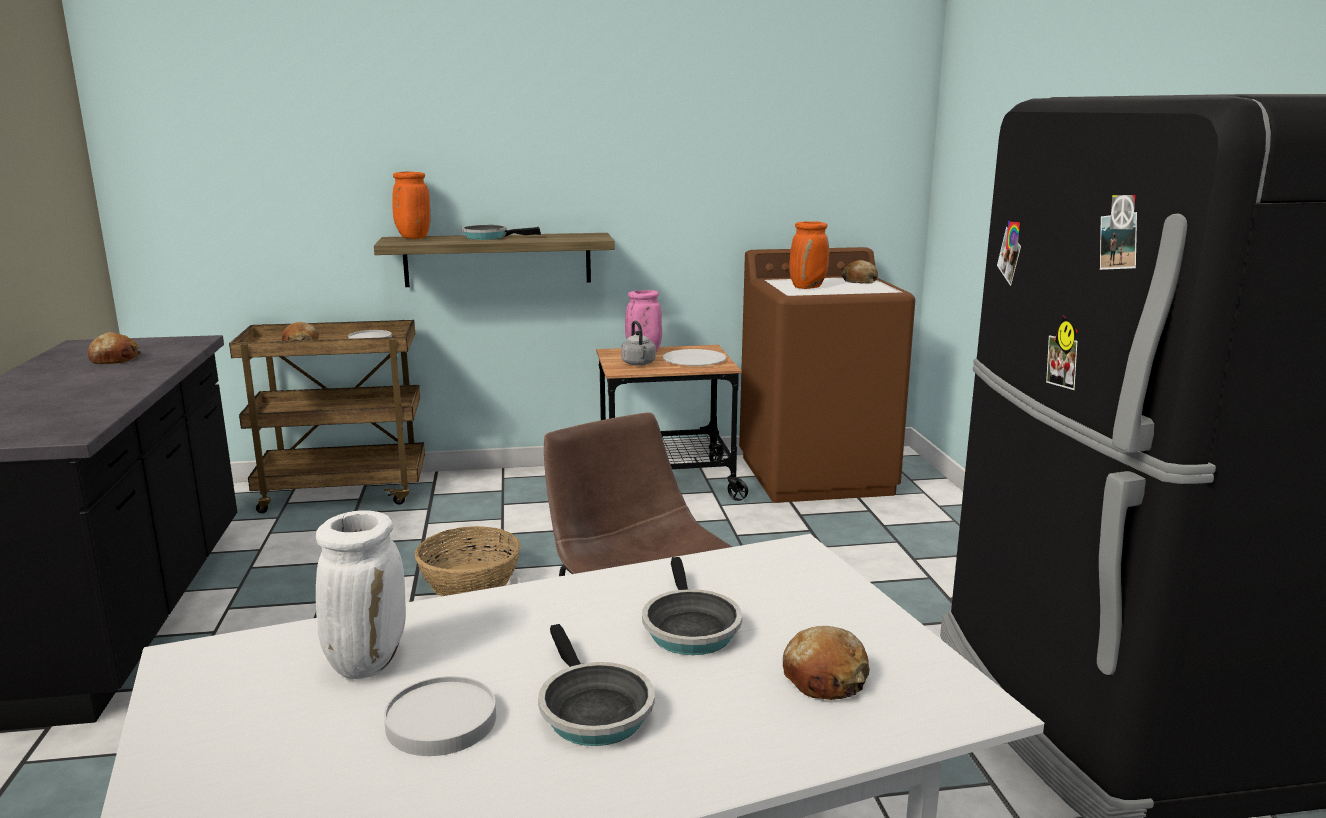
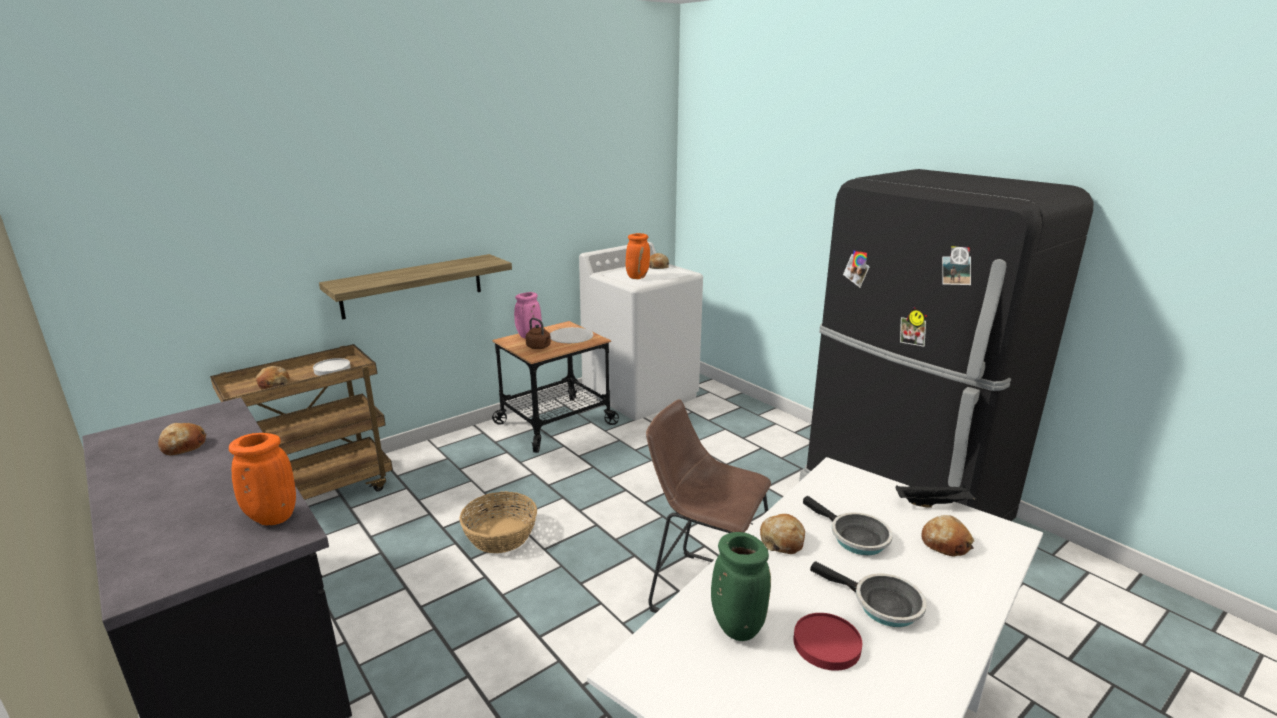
camera: 30 degrees left, 5 degrees up
(367, 662) = (735, 626): white vase -> green vase
(412, 238) = (350, 280): orange vase -> orange vase (271, 518)
(440, 721) = (826, 644): white plate -> red plate
(489, 237) = (412, 271): frying pan -> none
(579, 601) = (782, 541): none -> bread
(639, 364) = (539, 347): grey kettle -> brown kettle
(817, 475) = (641, 394): brown washing machine -> white washing machine
(891, 629) = (933, 504): none -> black tray

